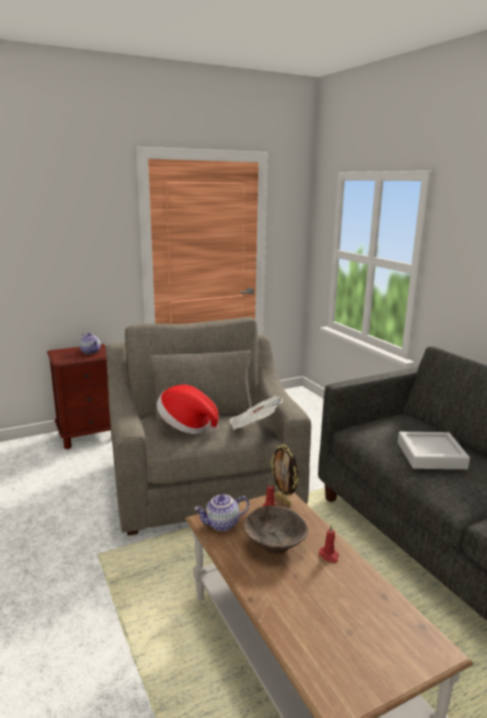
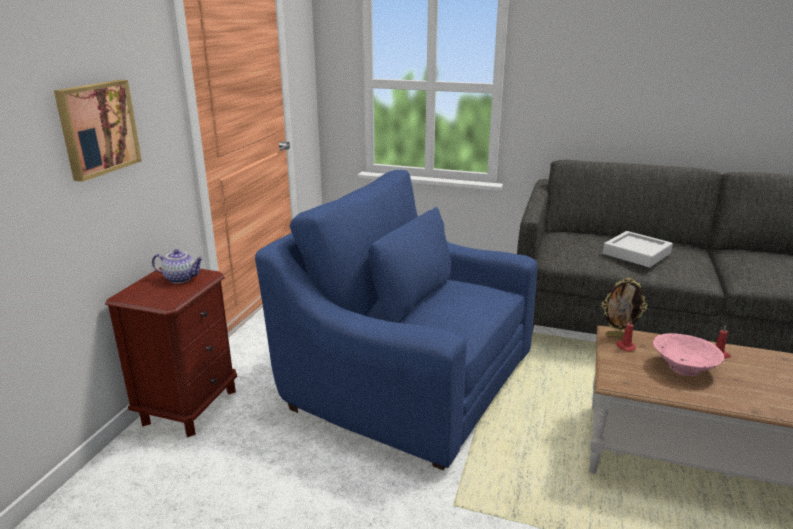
camera: 45 degrees left, 5 degrees up
(60, 252) = (97, 128): none -> picture
(186, 426) = (440, 314): hat -> none
(202, 480) = (407, 380): grey armchair -> blue armchair
(222, 524) = (630, 378): teapot -> none
(254, 426) = (489, 287): newspaper -> none
(274, 544) = (683, 368): brown bowl -> pink bowl

